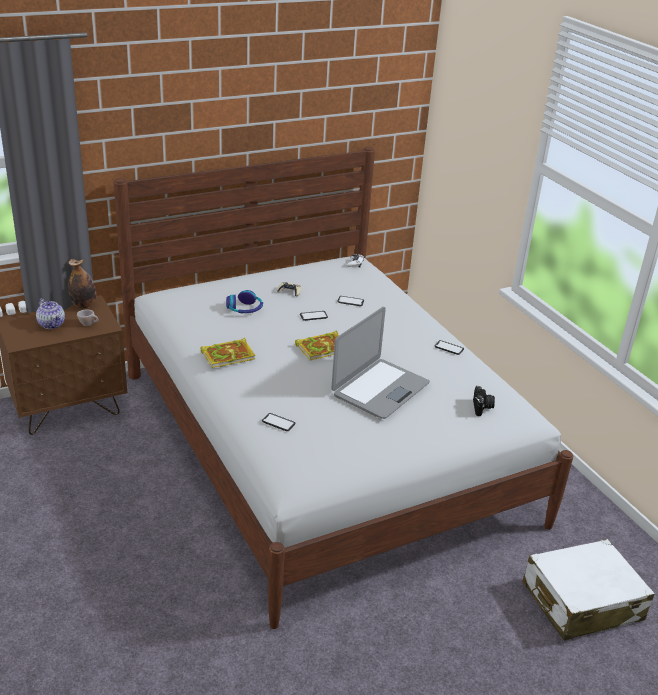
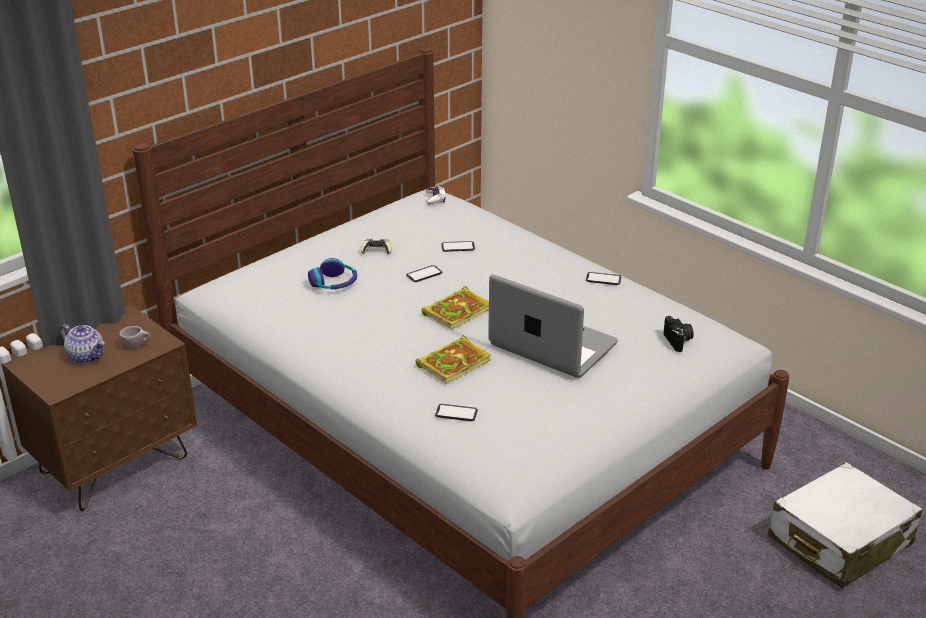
camera: 15 degrees left, 0 degrees up
(84, 305) = (114, 322): bottle -> none
(229, 355) = (349, 345): book -> book (455, 362)
(379, 389) = (552, 345): laptop -> laptop turned 75 degrees counterclockwise

